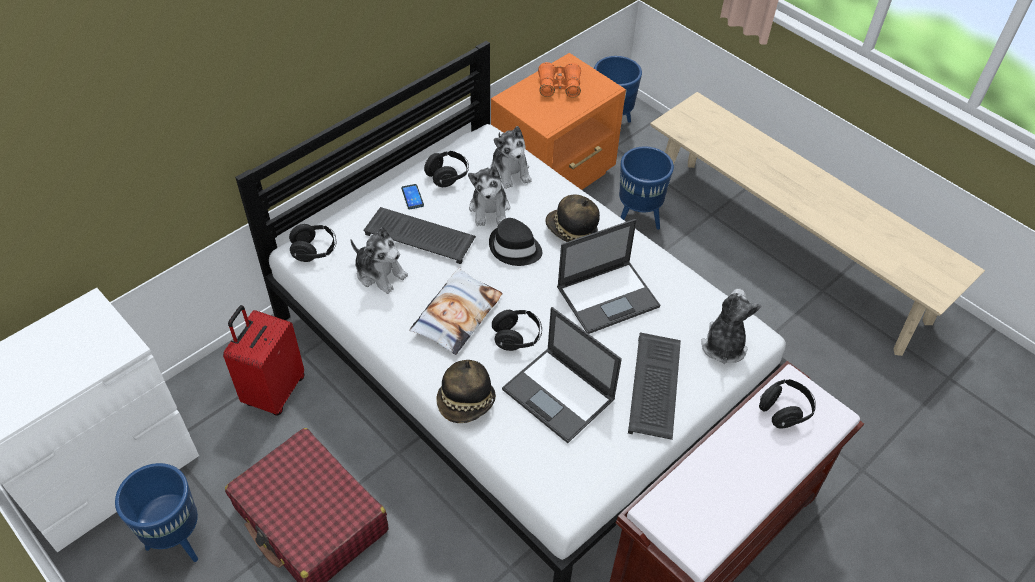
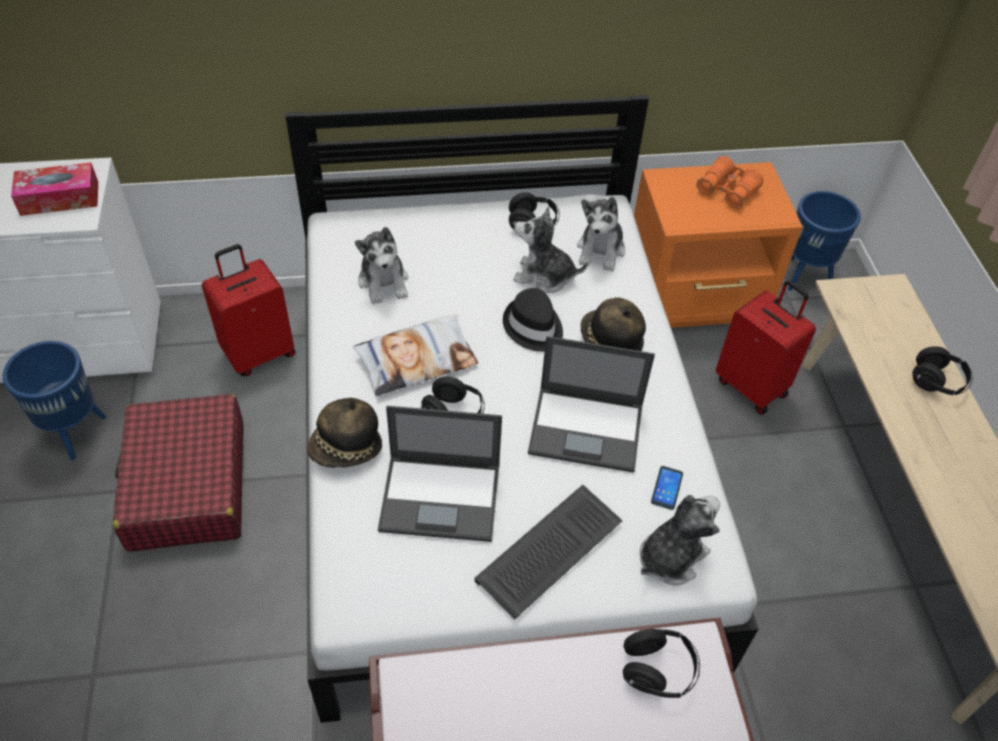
camera: 35 degrees right, 0 degrees up
(88, 342) = (60, 198): none -> tissue box
(314, 251) = (346, 230): black headphones -> black headphones (937, 382)
(412, 197) = (481, 227): phone -> phone (667, 488)
(421, 236) = (454, 267): keyboard -> none
(490, 209) = (544, 276): plush toy -> plush toy turned 75 degrees clockwise
(559, 395) = (442, 497): laptop -> laptop turned 75 degrees counterclockwise
(638, 219) = (752, 386): blue planter -> red suitcase

